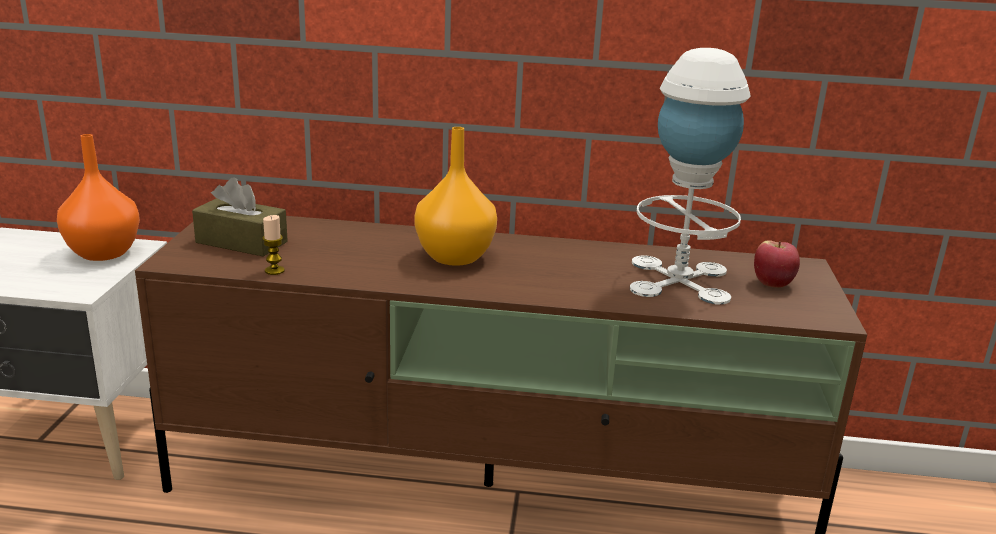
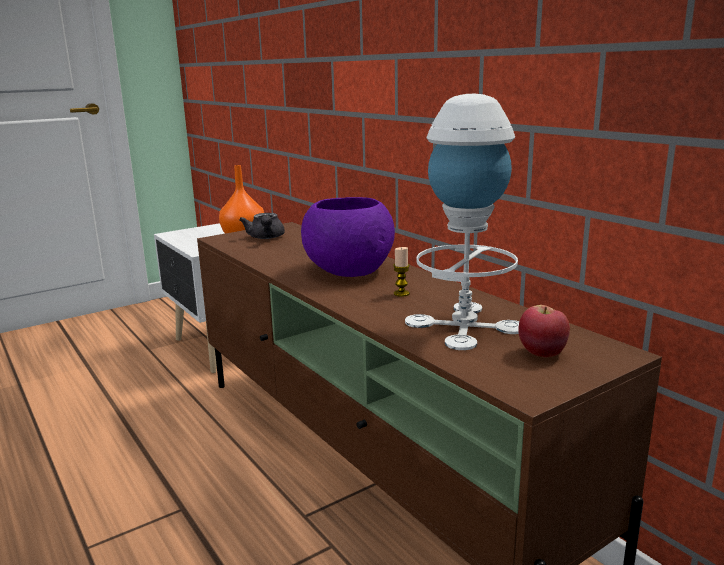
camera: 50 degrees right, 5 degrees down
(241, 242) = (266, 238): brown tissue box -> grey teapot
(274, 271) = (245, 252): candle -> candle (401, 293)
(453, 256) = (348, 270): orange vase -> purple bowl

